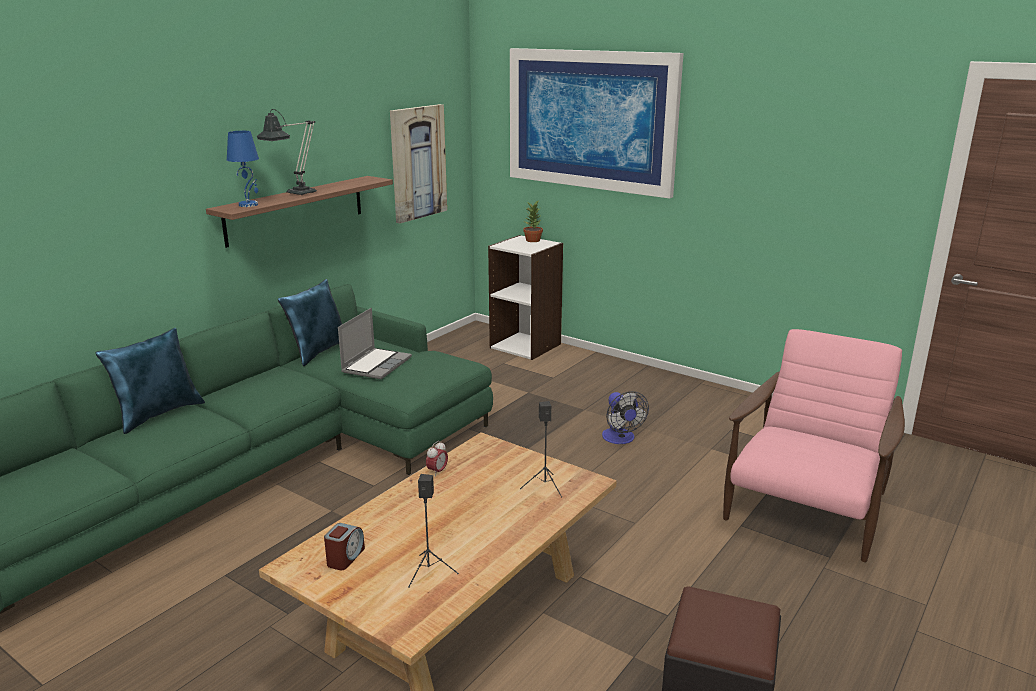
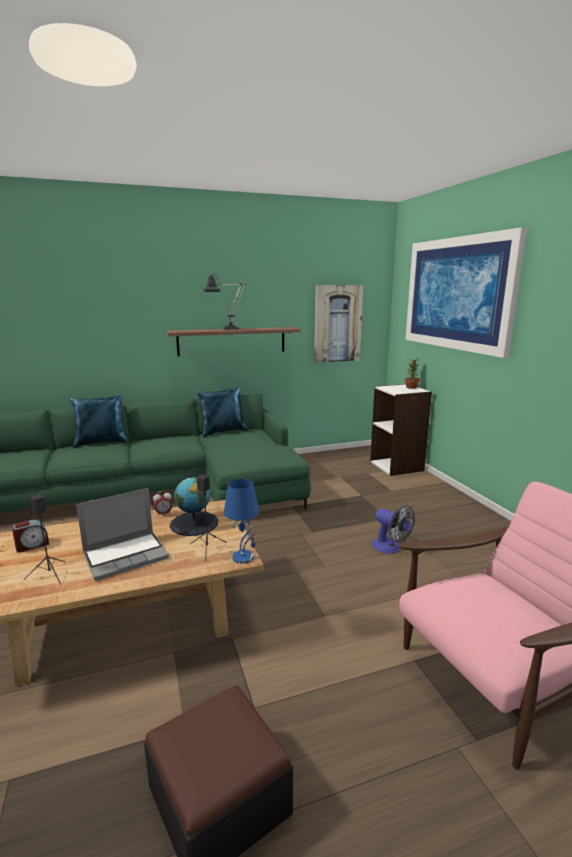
camera: 35 degrees right, 5 degrees down
(249, 205) = (189, 330): blue table lamp -> blue table lamp (243, 557)
(376, 364) = (237, 444): laptop -> laptop (126, 555)
(489, 469) = (194, 523): none -> globe
(620, 439) = (390, 548): fan -> fan turned 60 degrees counterclockwise

